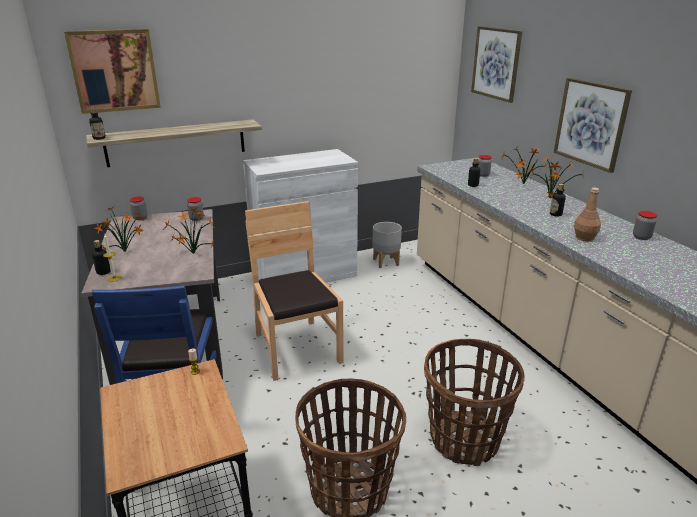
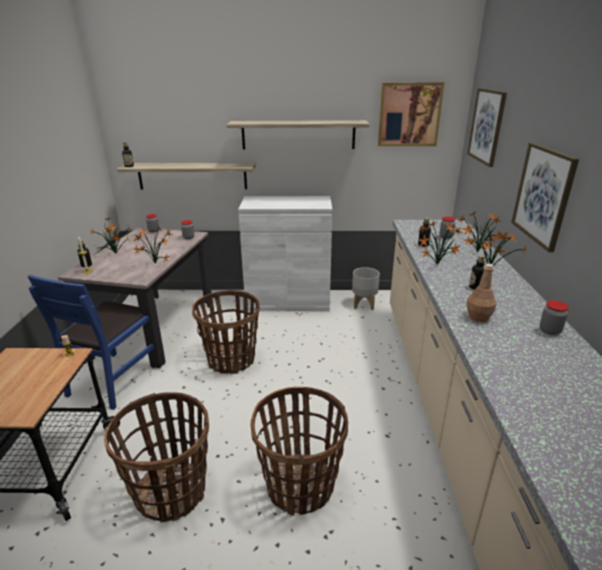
camera: 25 degrees right, 0 degrees up
(114, 71) = (147, 115): picture -> picture (409, 114)
(296, 348) = (231, 359): brown chair -> basket
(300, 83) = (298, 135): none -> shelf
(504, 201) = (436, 265): none -> potted plant

